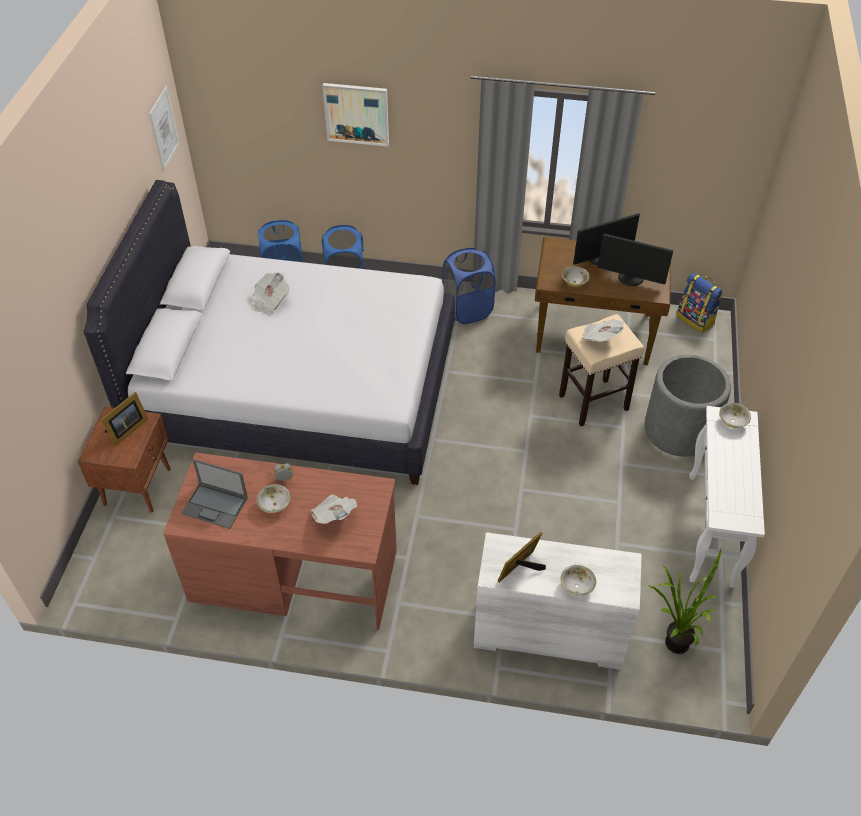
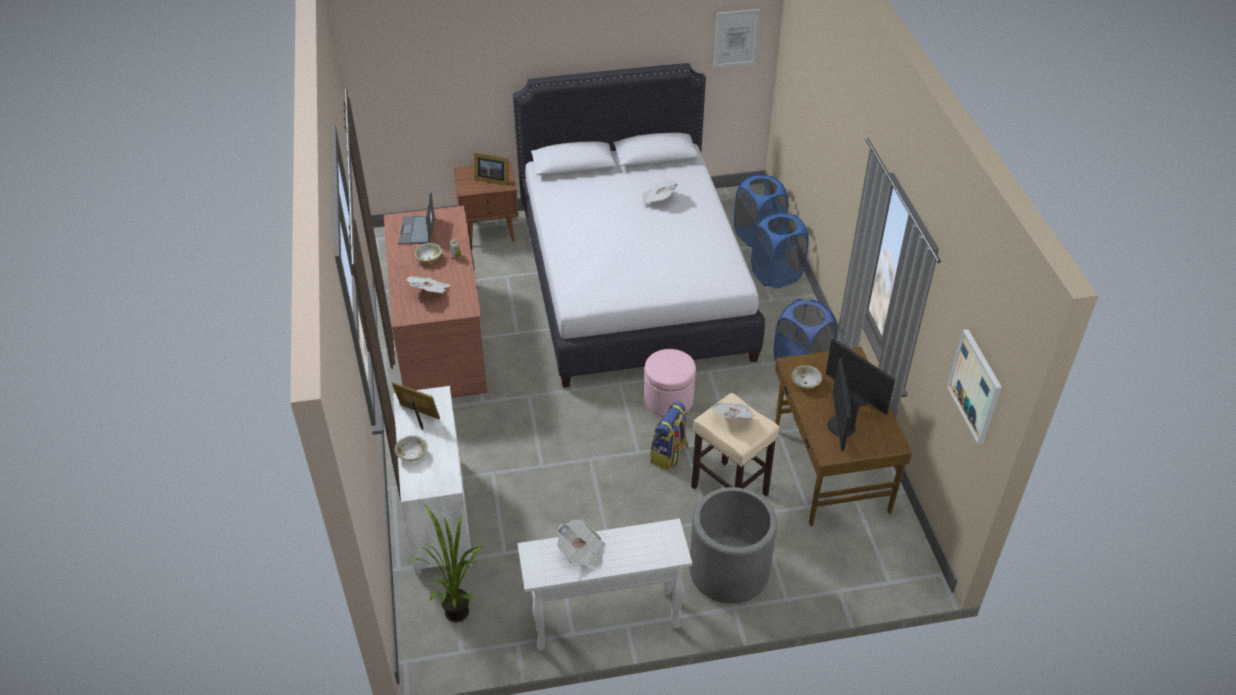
camera: 70 degrees right, 5 degrees down
(356, 114) = (832, 123): picture -> picture (975, 386)
(470, 410) = (668, 400): none -> pink ottoman
(696, 319) = (912, 558): backpack -> backpack (669, 454)
(731, 482) = (582, 553): none -> newspaper
(732, 421) = (667, 543): bowl -> none

